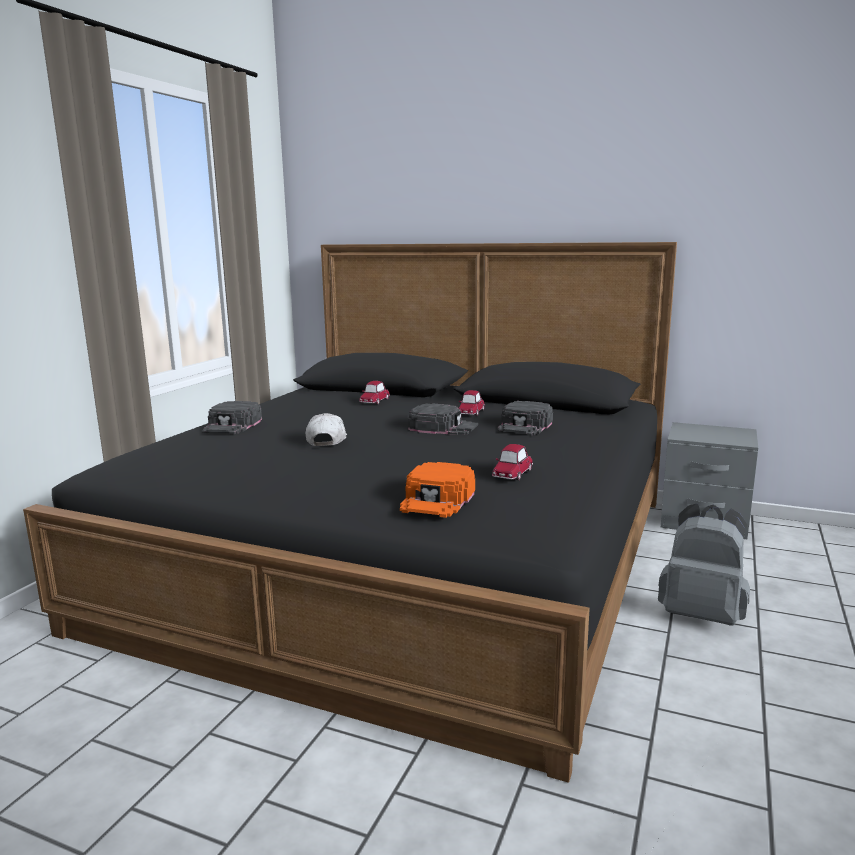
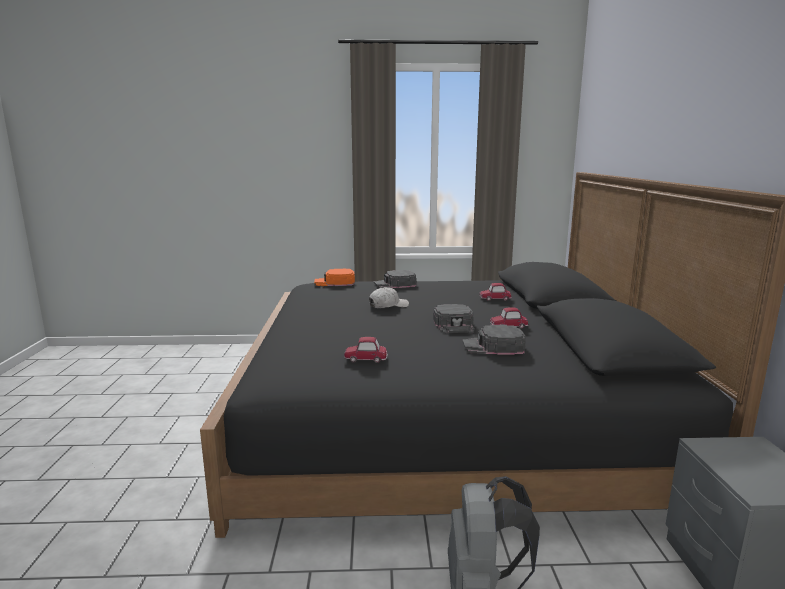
camera: 65 degrees right, 0 degrees up
(437, 499) = (300, 347): orange cap -> orange cap (335, 282)

